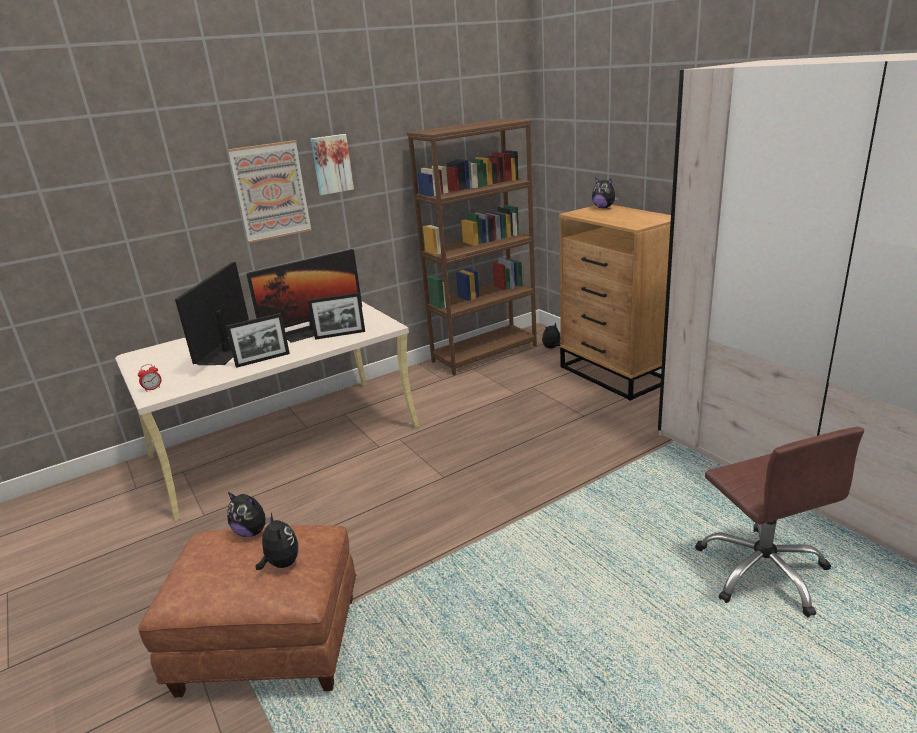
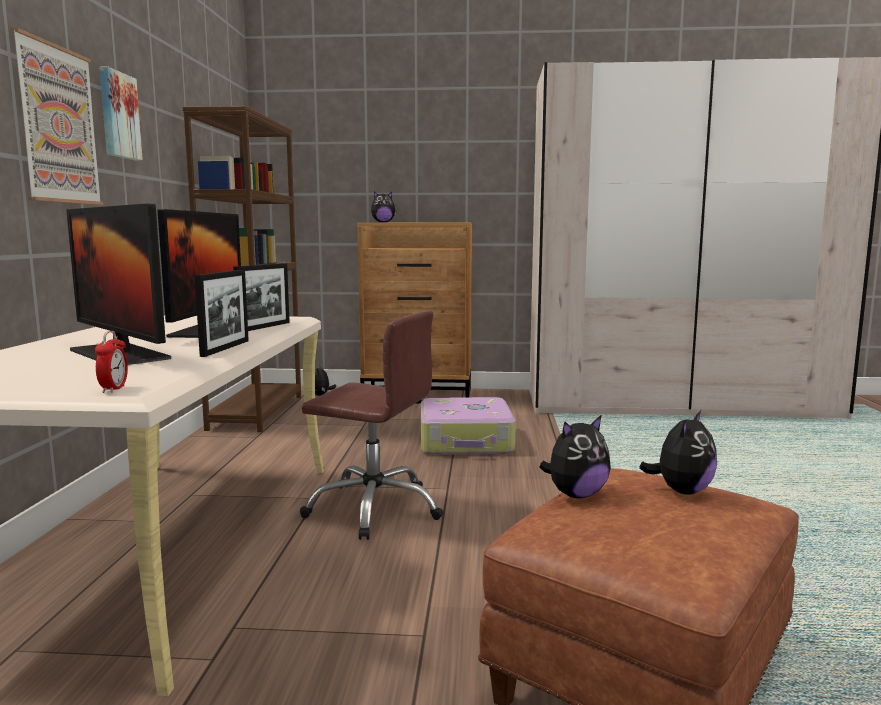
camera: 55 degrees left, 15 degrees down
(281, 563) = (681, 491): plush toy -> plush toy turned 120 degrees clockwise
(541, 441) = (466, 441): none -> suitcase
(762, 571) = (745, 444): brown office chair -> brown office chair (374, 508)

